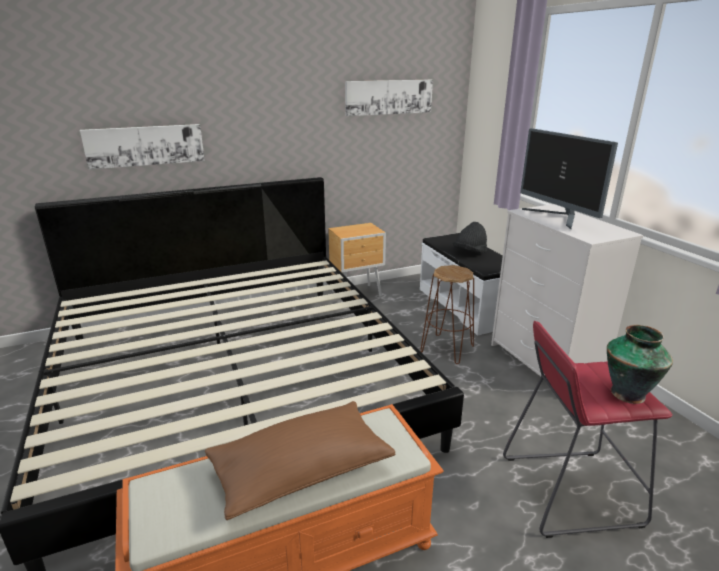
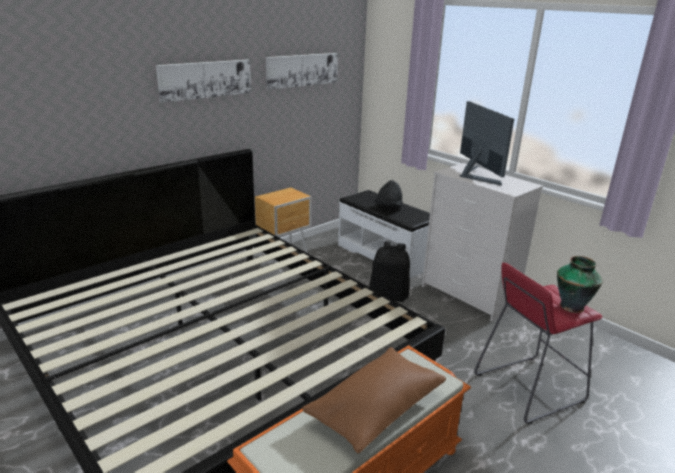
camera: 20 degrees left, 0 degrees up
(145, 145) = (81, 130): picture -> picture (205, 79)
(447, 349) = (389, 295): brown stool -> black backpack
(558, 218) = (476, 175): monitor -> monitor turned 150 degrees counterclockwise

